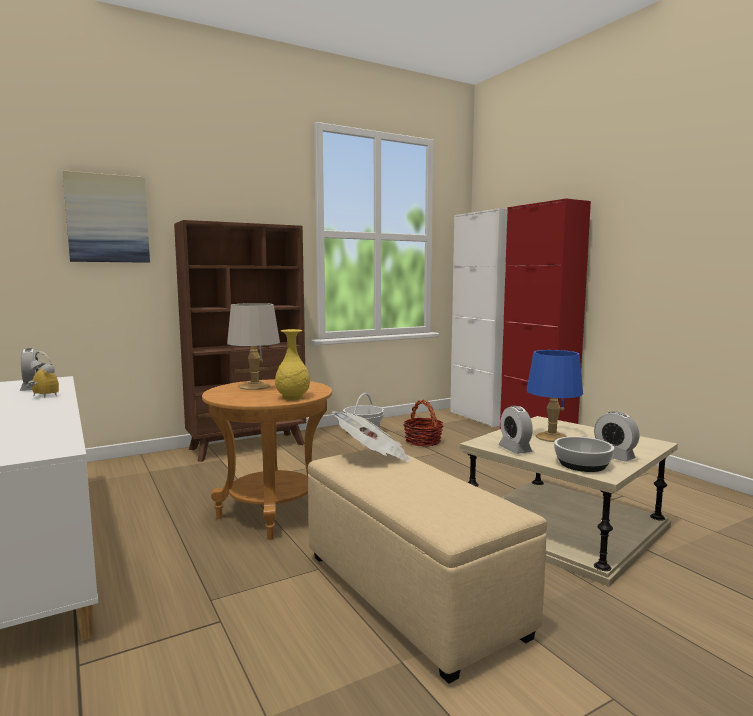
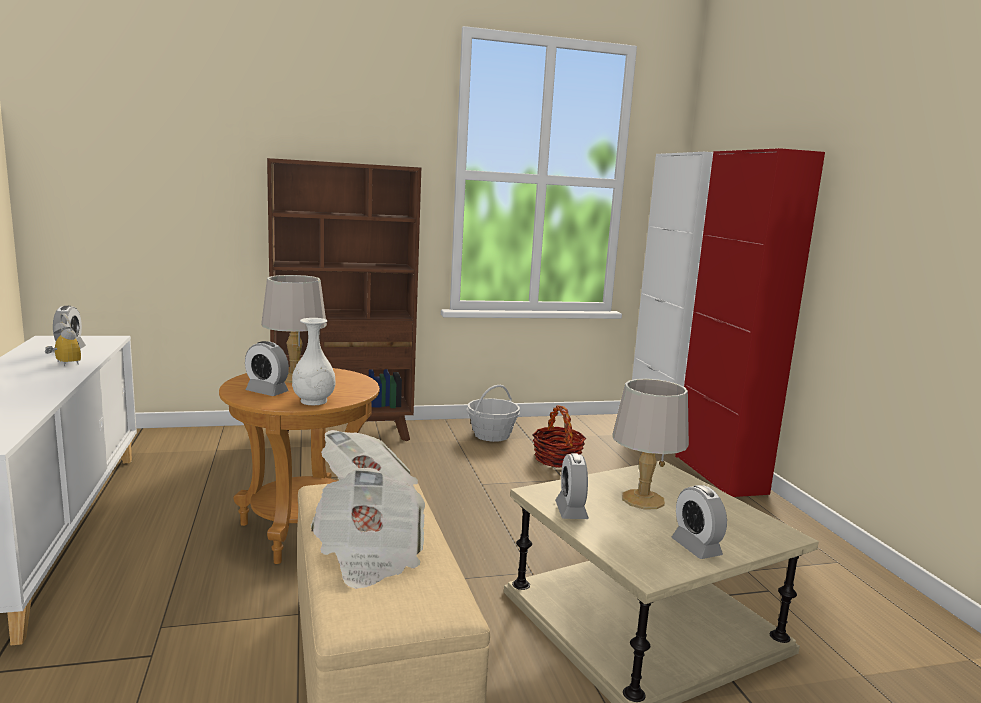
camera: 15 degrees right, 5 degrees up
(107, 218) = (194, 151): picture -> none
(247, 396) = (267, 392): none -> alarm clock
(292, 397) = (313, 401): yellow vase -> white vase
(418, 490) = (369, 555): none -> newspaper
(551, 437) = (642, 499): blue table lamp -> grey table lamp
(582, 464) = (636, 552): bowl -> none

